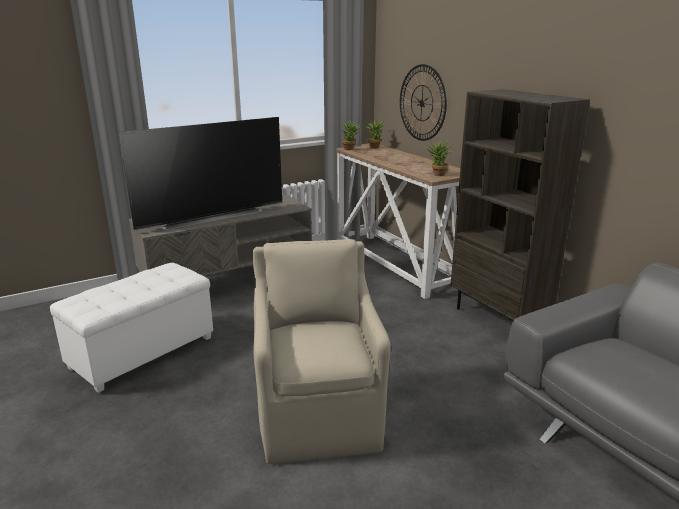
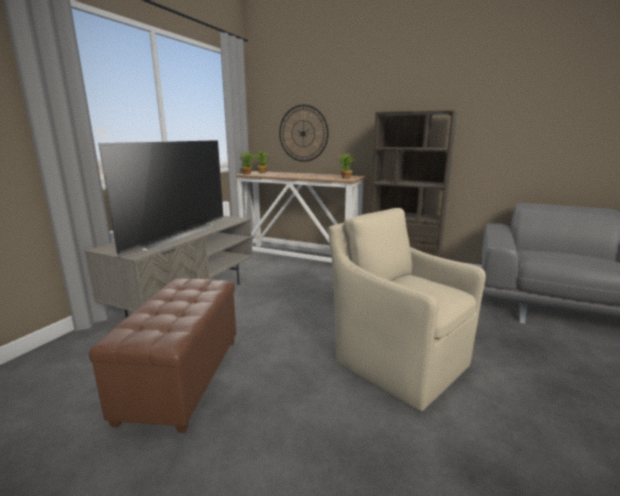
camera: 35 degrees left, 5 degrees down
(143, 353) = (184, 378): white ottoman -> brown ottoman

